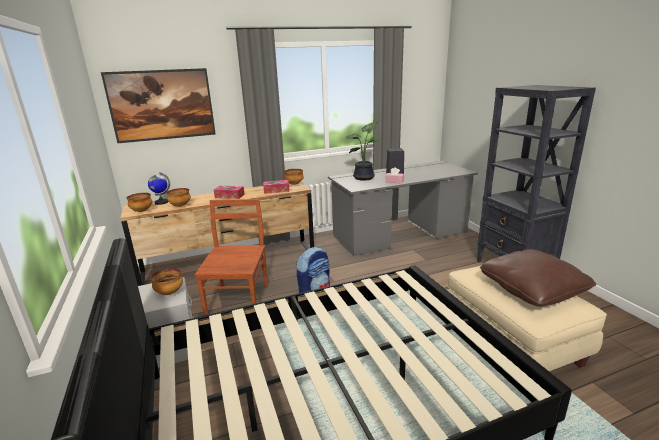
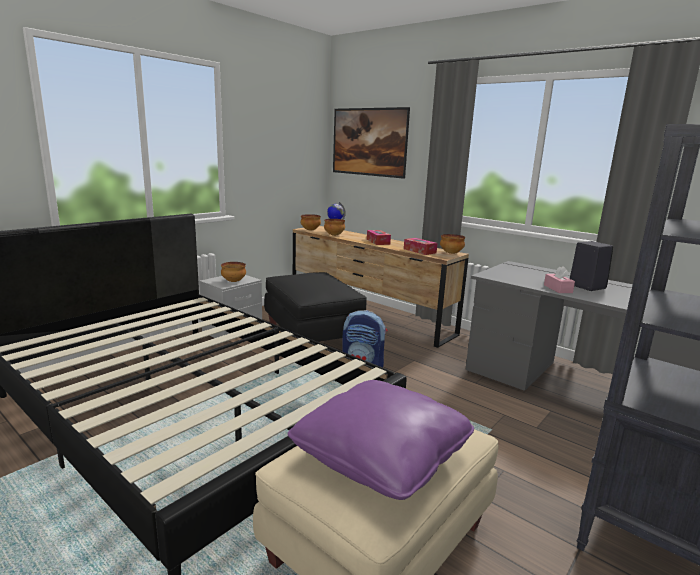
camera: 60 degrees right, 5 degrees down
(239, 300) = (313, 335): brown chair -> black ottoman
(365, 178) = (539, 275): potted plant -> none
(532, 289) = (381, 456): brown pillow -> purple pillow

